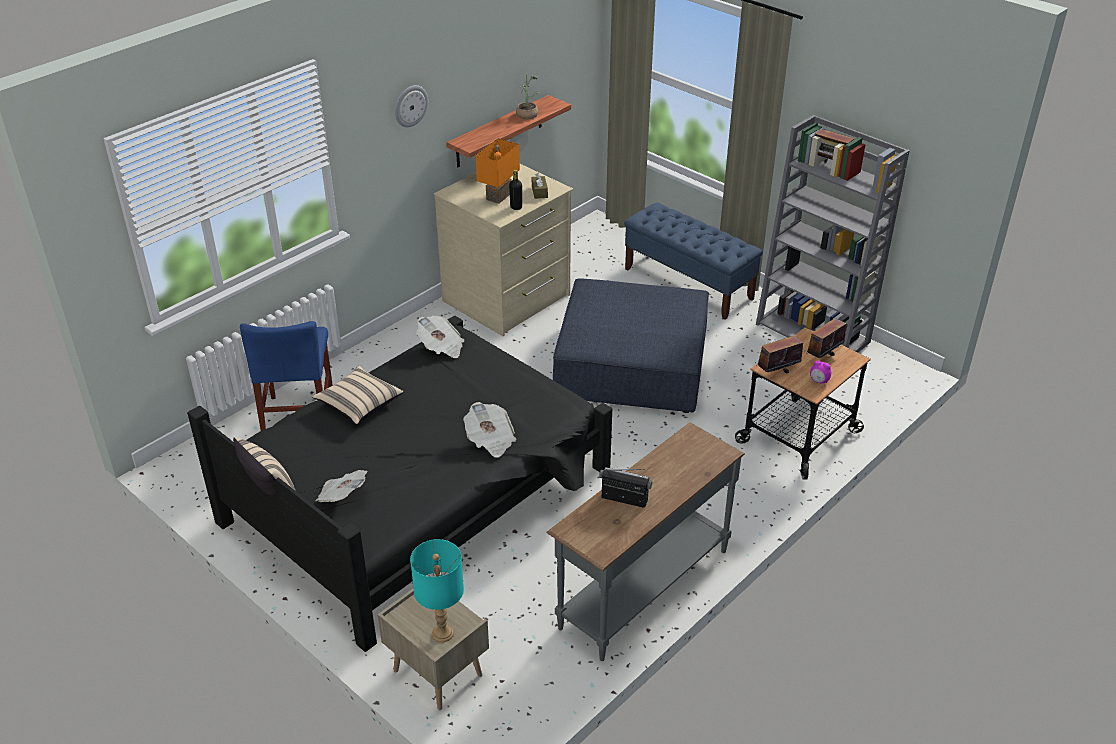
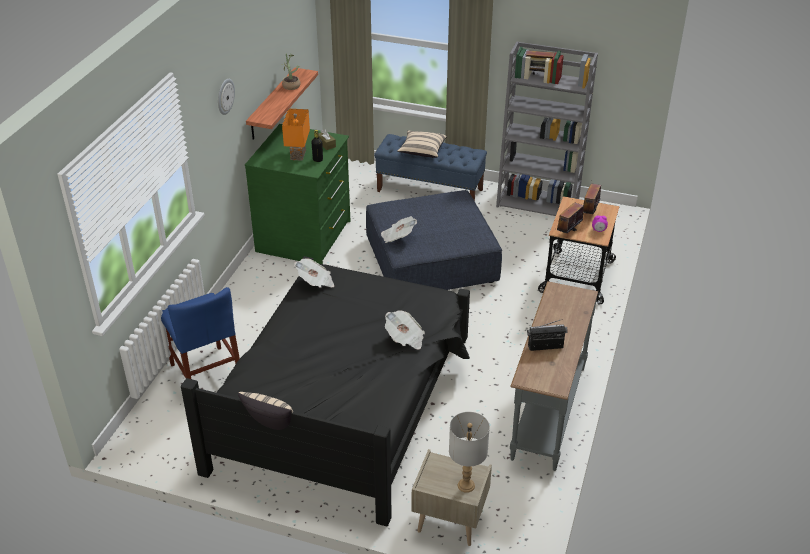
camera: 25 degrees left, 0 degrees up
(342, 496) = (327, 414): newspaper -> newspaper (398, 237)
(359, 404) = (285, 343): beige pillow -> beige pillow (422, 151)
(443, 633) = (466, 485): turquoise table lamp -> grey table lamp
(507, 299) = (305, 236): beige dresser -> green dresser

